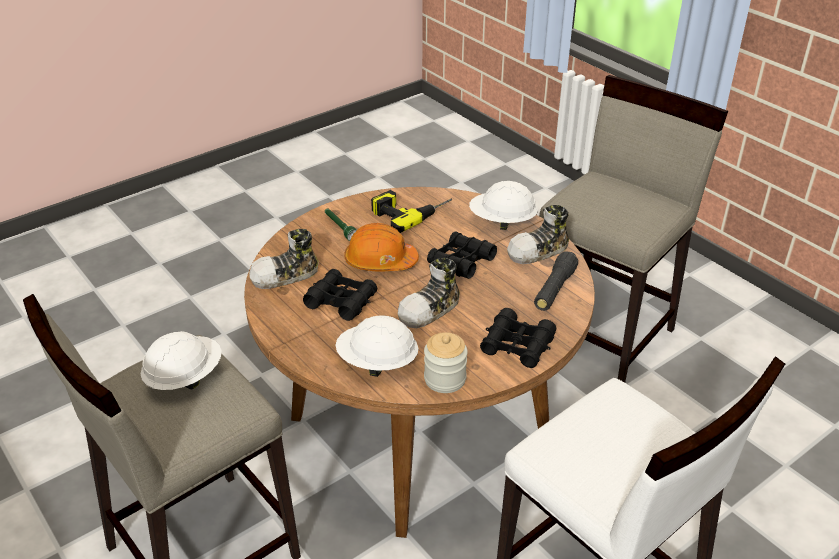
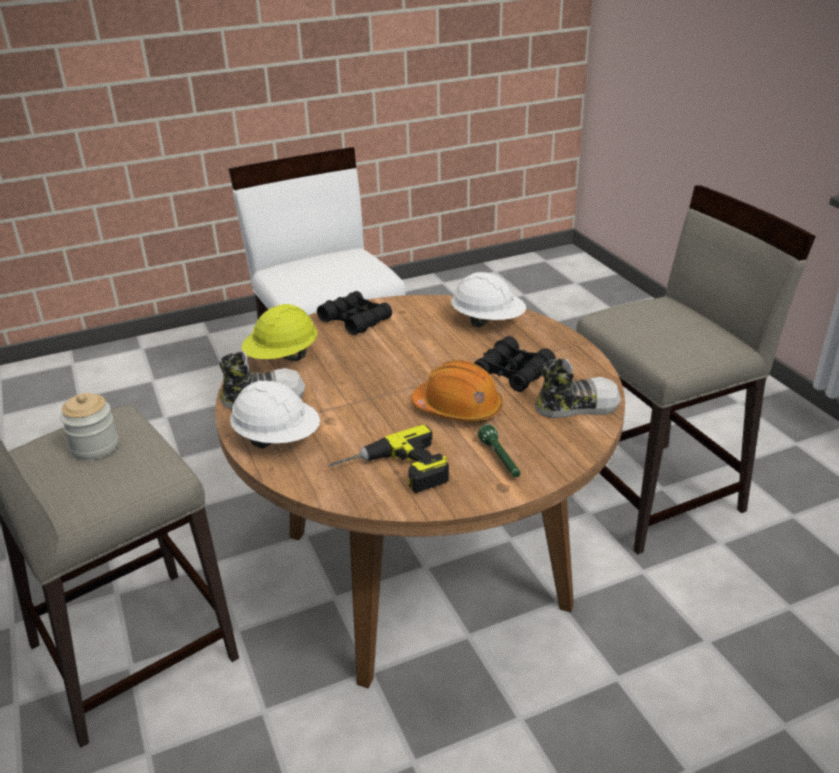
camera: 165 degrees left, 5 degrees down
(184, 378) = (668, 336): white hard hat -> none
(430, 310) = (421, 355): shoe -> none
(445, 379) = (432, 306): jar -> jar (95, 447)
(461, 261) = (362, 397): black binoculars -> none
(554, 289) = (282, 358): black flashlight -> yellow hard hat

